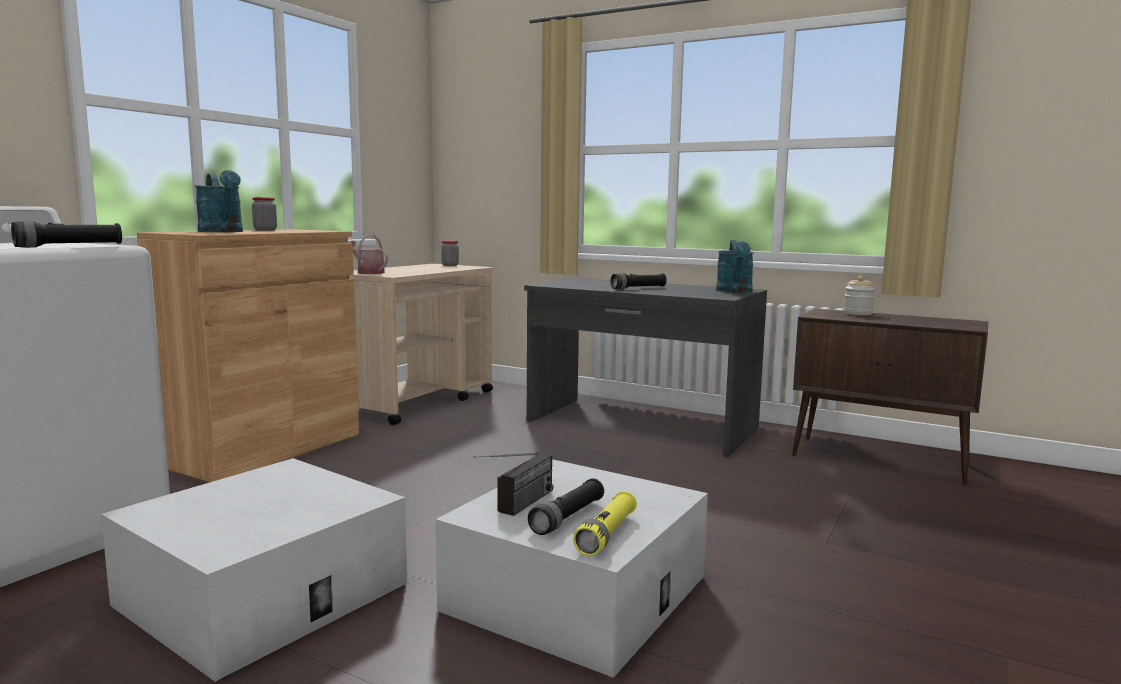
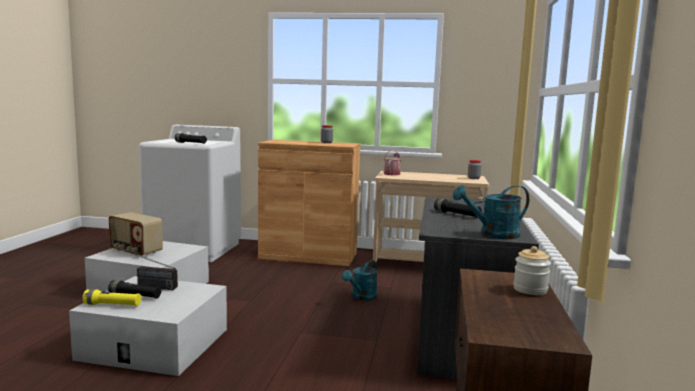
camera: 70 degrees right, 0 degrees up
(223, 232) = (294, 142): turquoise watering can -> turquoise watering can (361, 297)
(239, 517) = (135, 251): none -> radio

